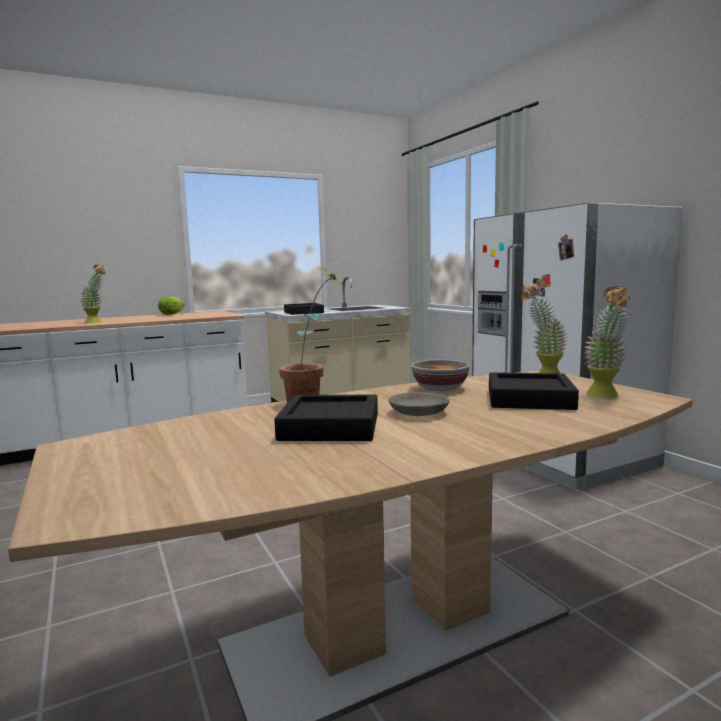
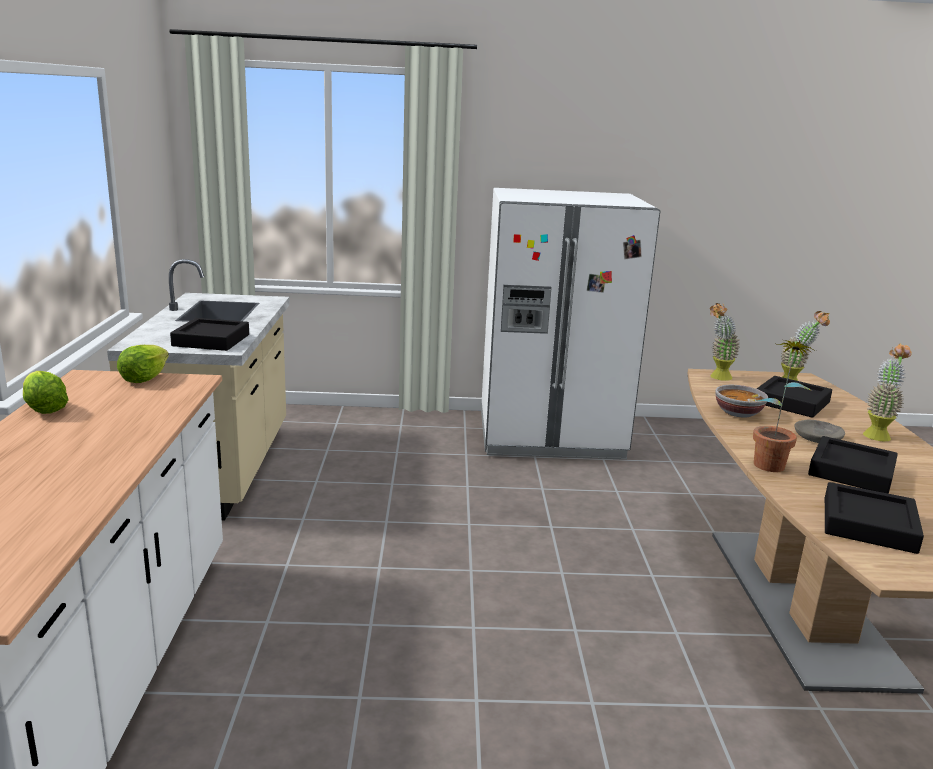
camera: 65 degrees left, 10 degrees up
(97, 322) = (70, 479): potted plant -> potted plant (877, 434)
(182, 437) = (868, 525): none -> black tray
(223, 313) = (144, 379): none -> lettuce

